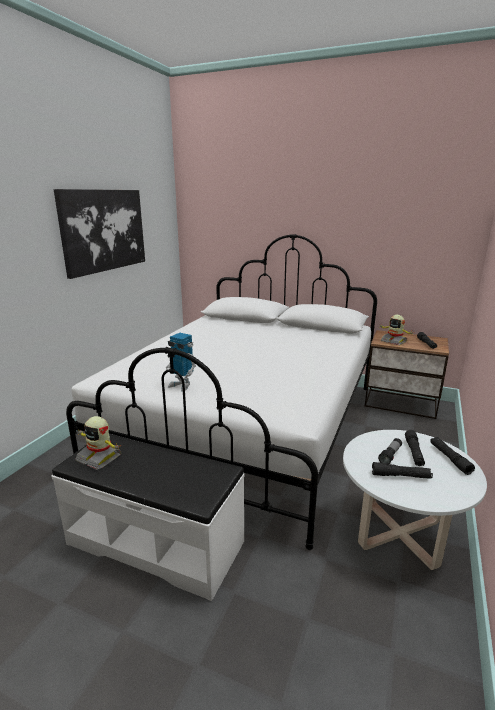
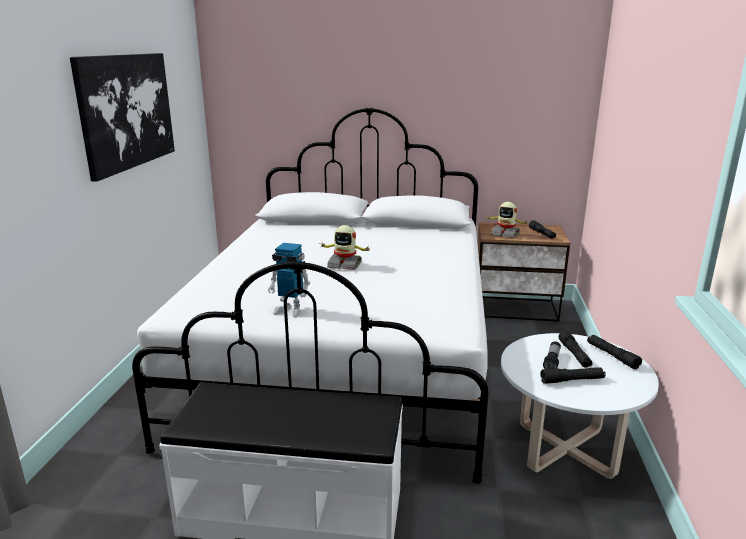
camera: 15 degrees left, 0 degrees up
(100, 457) = (218, 412): toy robot -> toy robot (345, 265)

